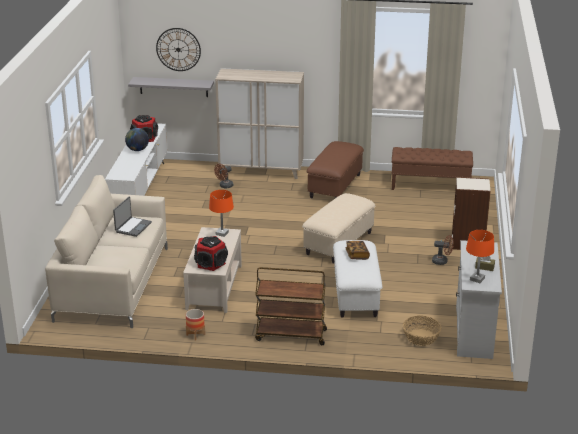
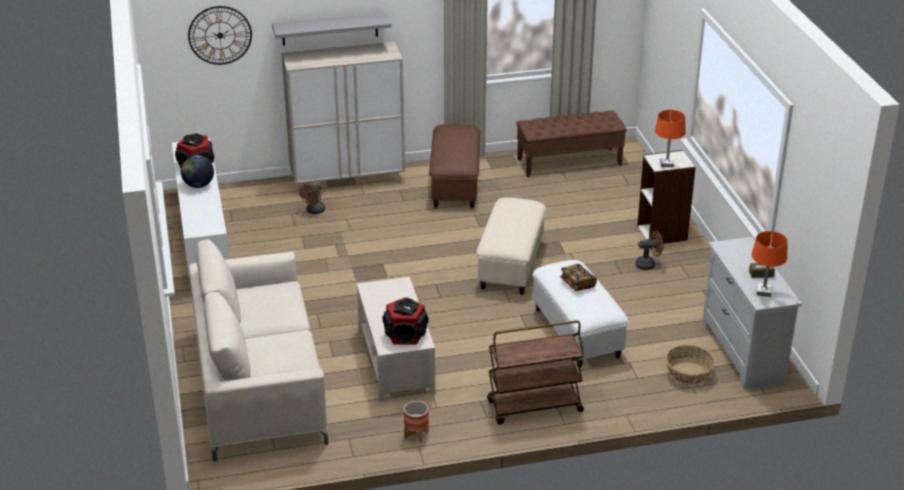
camera: 20 degrees left, 5 degrees up
(133, 227) = (272, 303): laptop -> none
(173, 87) = (215, 86): grey shelf -> grey shelf (330, 29)
(222, 233) = (390, 287): orange table lamp -> orange table lamp (666, 164)

